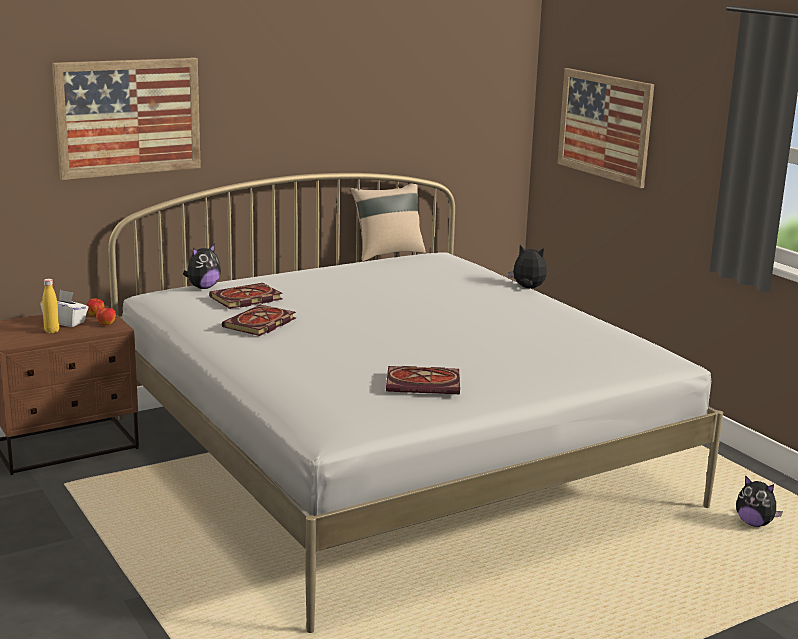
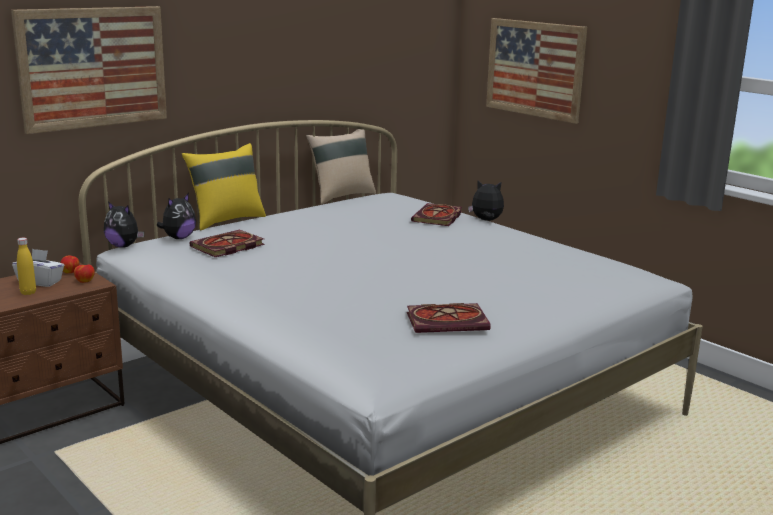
camera: 10 degrees left, 0 degrees up
(257, 272) = (226, 220): none -> yellow pillow
(260, 324) = (253, 271): book -> book (438, 218)
(754, 523) = (734, 426): plush toy -> plush toy (124, 246)

